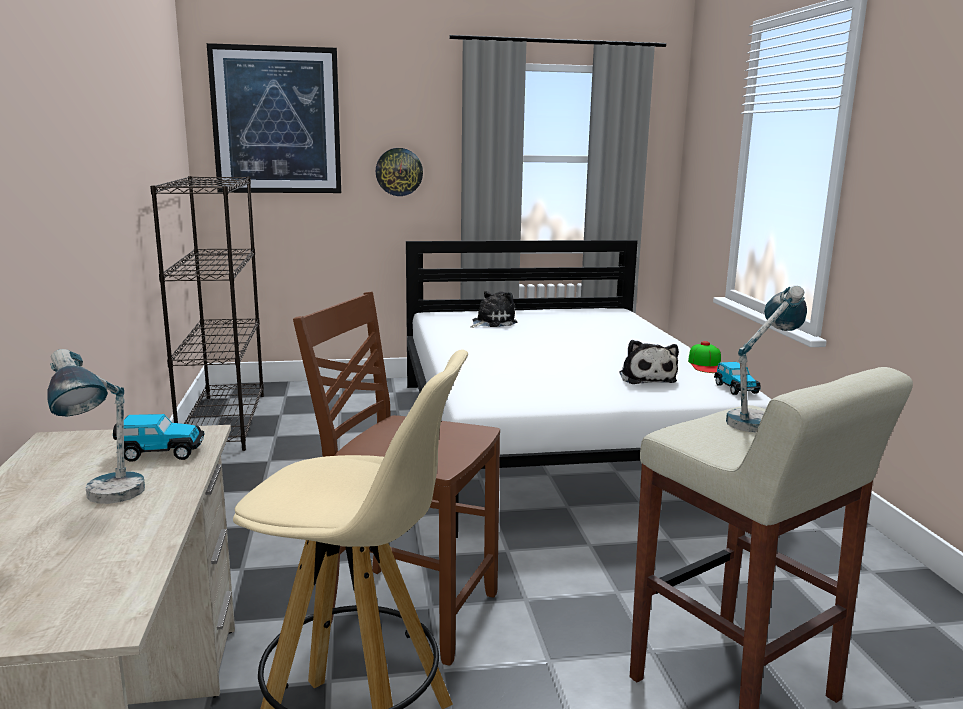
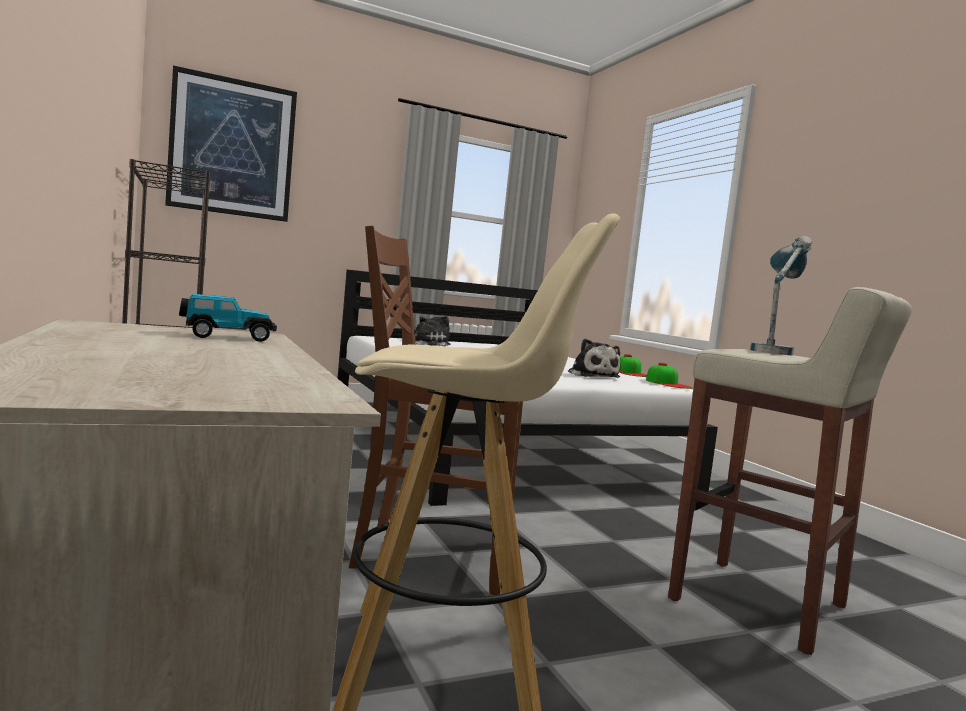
camera: 15 degrees left, 10 degrees down
(108, 502) = (208, 351): table lamp -> none
(399, 172) = (342, 210): wall clock -> none
(735, 388) = (668, 384): toy car -> cap

